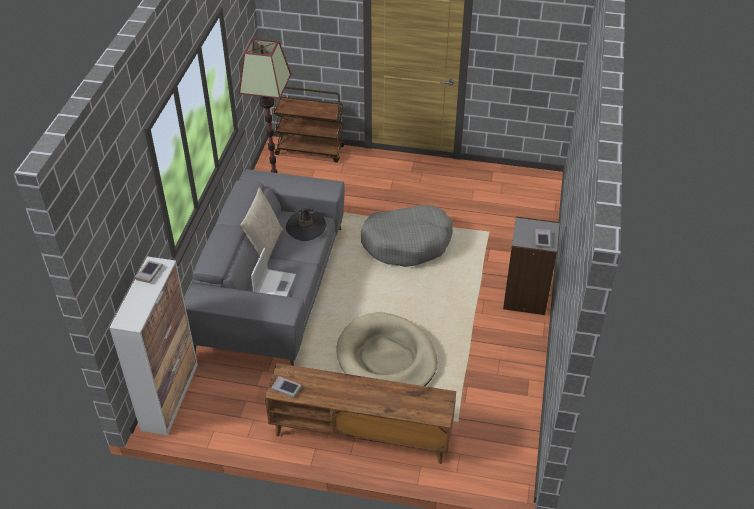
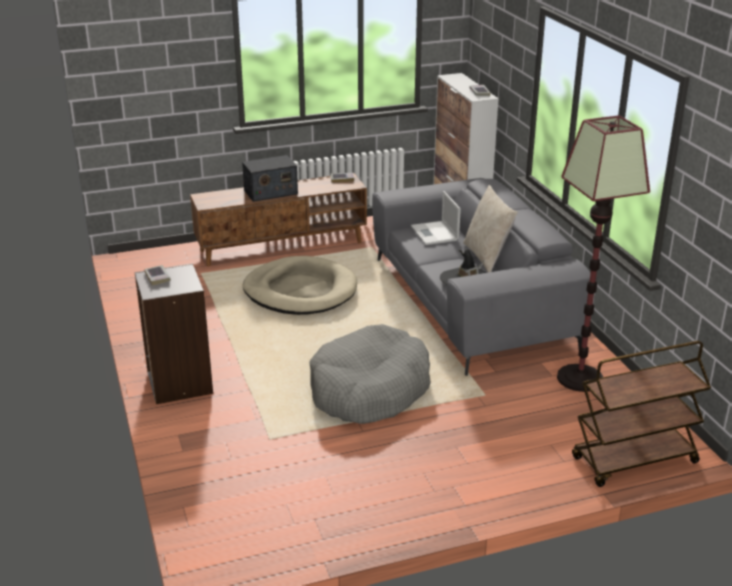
camera: 150 degrees right, 15 degrees down
(370, 394) = (270, 192): none -> radio

